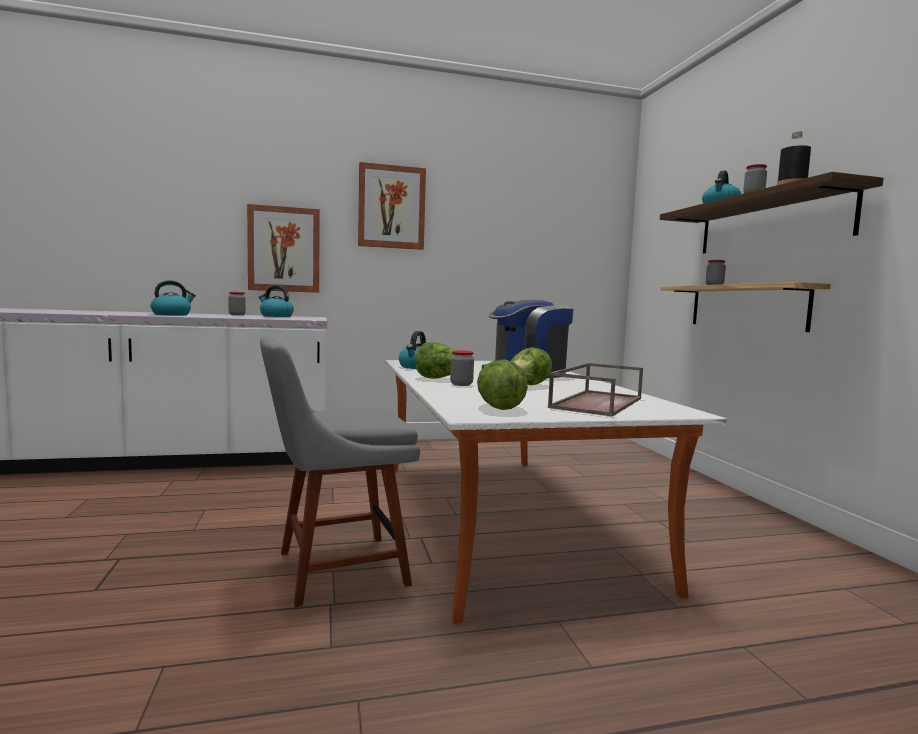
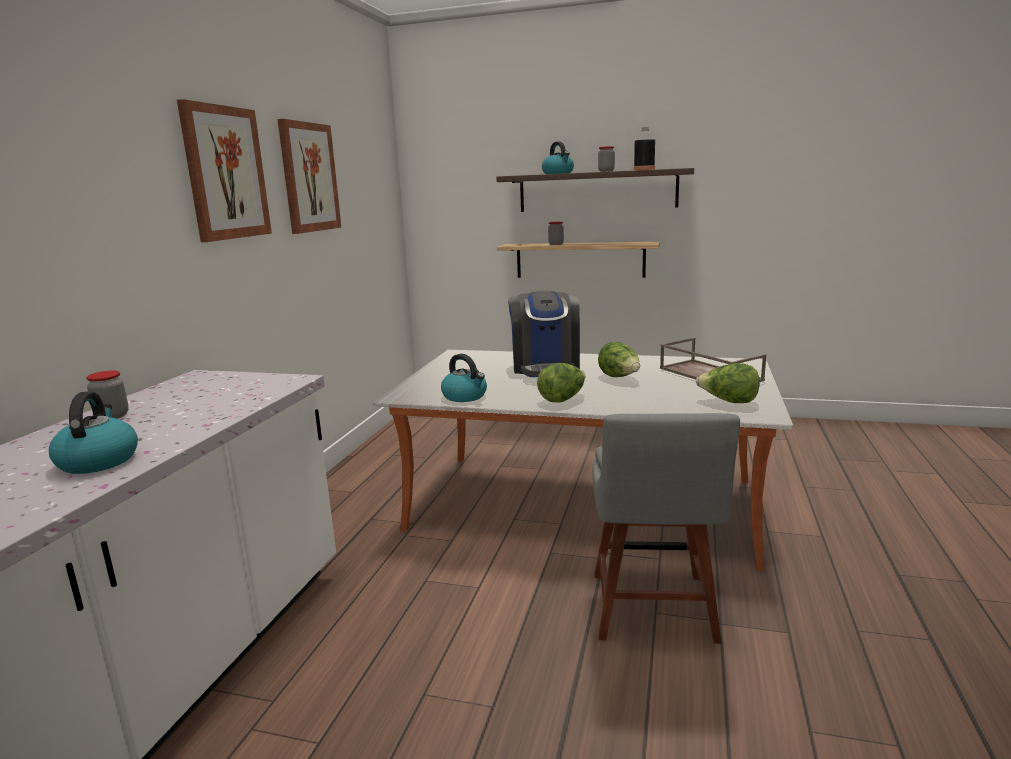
camera: 60 degrees left, 10 degrees up
(276, 316) = (181, 394): kettle -> none
(284, 249) = (107, 270): picture -> picture (309, 177)
(461, 384) = (604, 396): jar -> none

